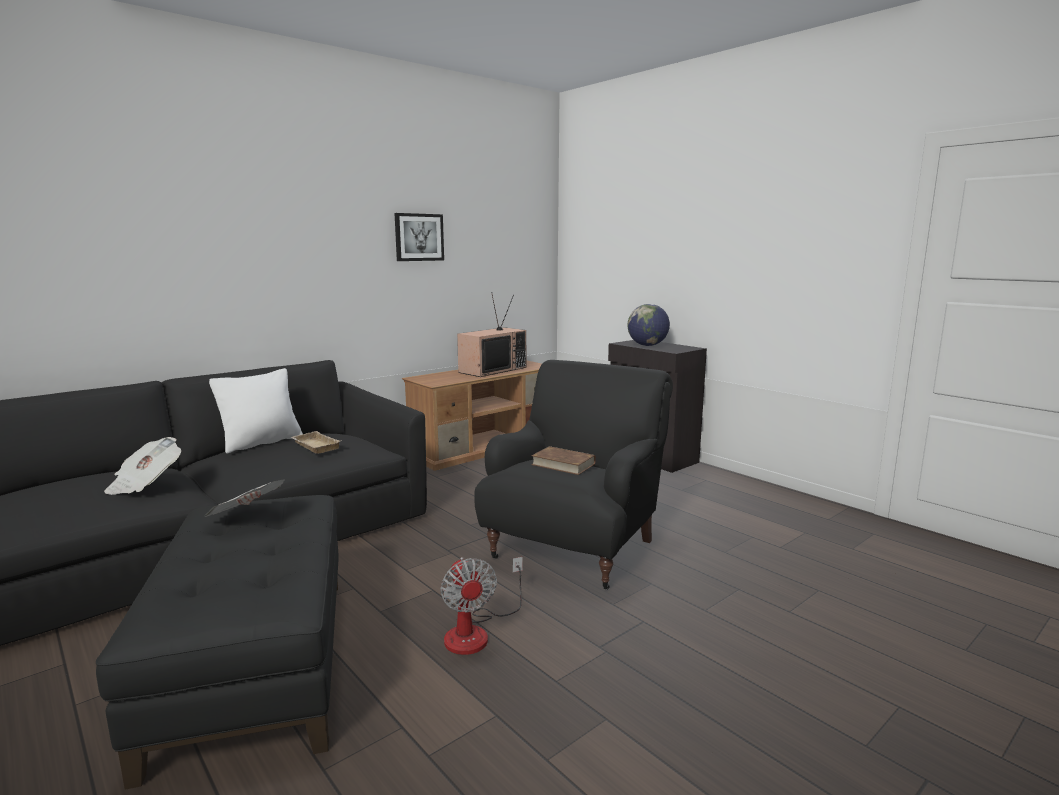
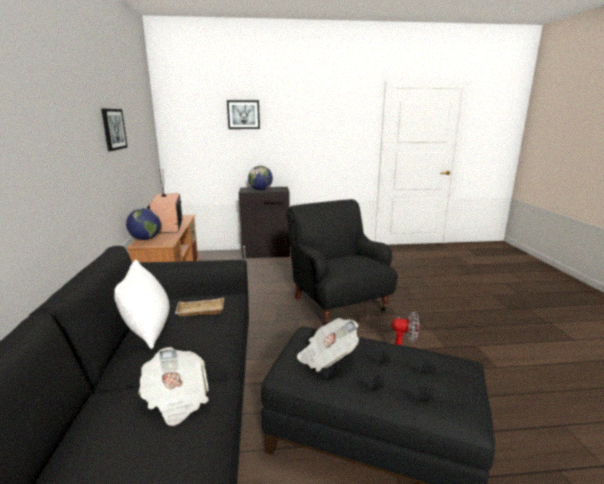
camera: 55 degrees left, 5 degrees up
(437, 375) = (145, 239): none -> globe
(563, 464) = (349, 259): brown book -> none
(655, 220) = (243, 114): none -> picture

